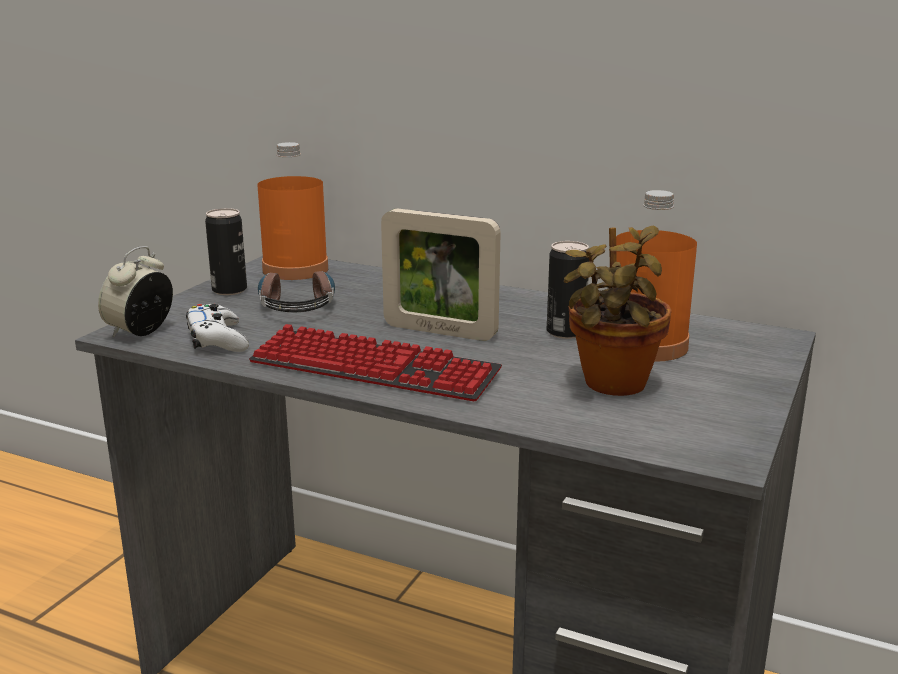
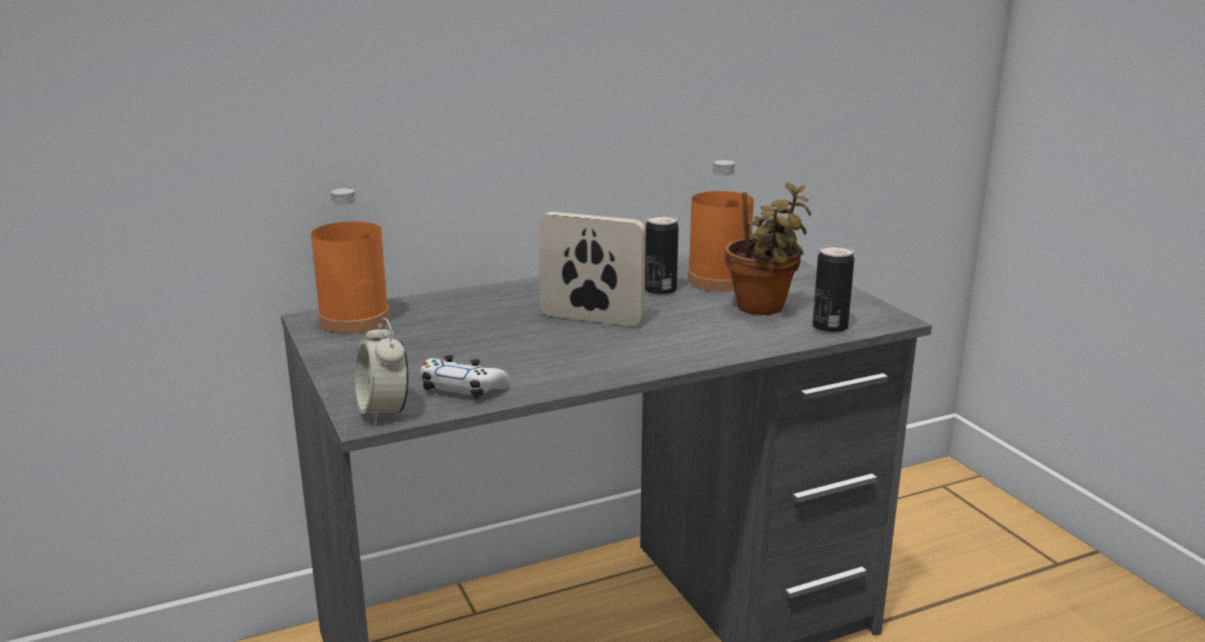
camera: 50 degrees left, 0 degrees up
(229, 290) = (351, 355): can -> can (830, 327)
(297, 304) = (440, 342): headphones -> none
(373, 368) = (622, 357): keyboard -> none
(440, 331) = (591, 319): picture frame -> picture frame turned 135 degrees counterclockwise

